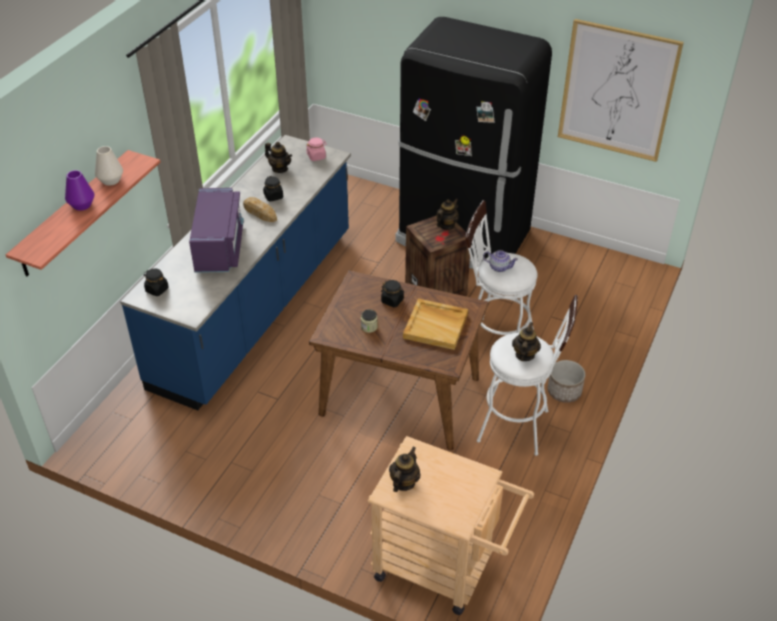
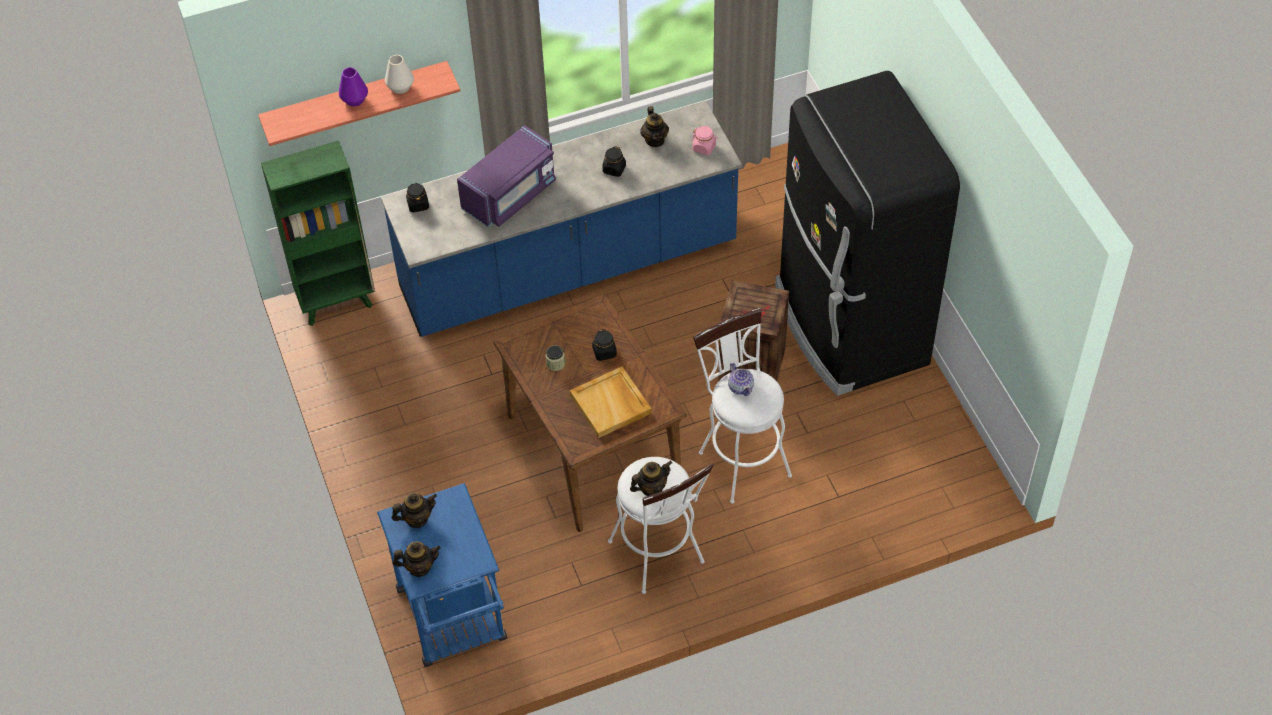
camera: 45 degrees right, 10 degrees up
(107, 429) = (337, 302): none -> green bookcase
(259, 212) = (583, 179): bread -> none
(443, 569) = (455, 622): beige cart -> blue cart
(446, 225) = (770, 306): teapot -> teapot (419, 567)
(564, 392) = (741, 557): planter -> none
(617, 91) = (1004, 277): picture -> none

